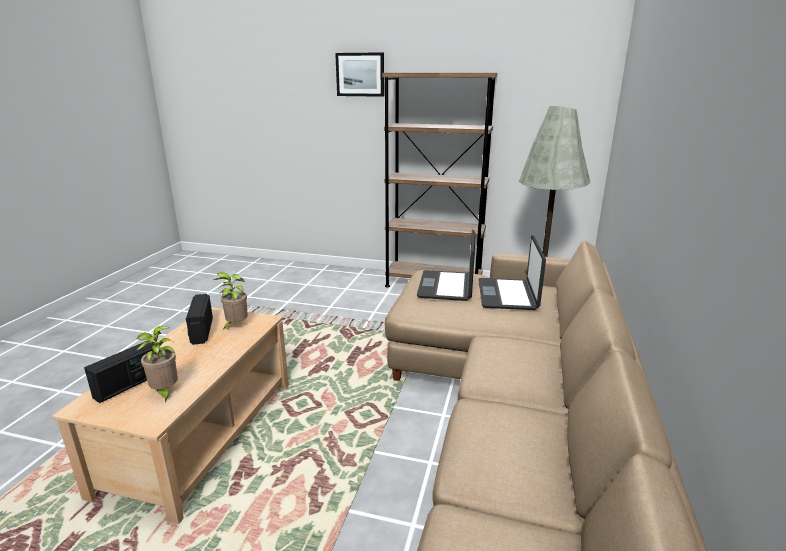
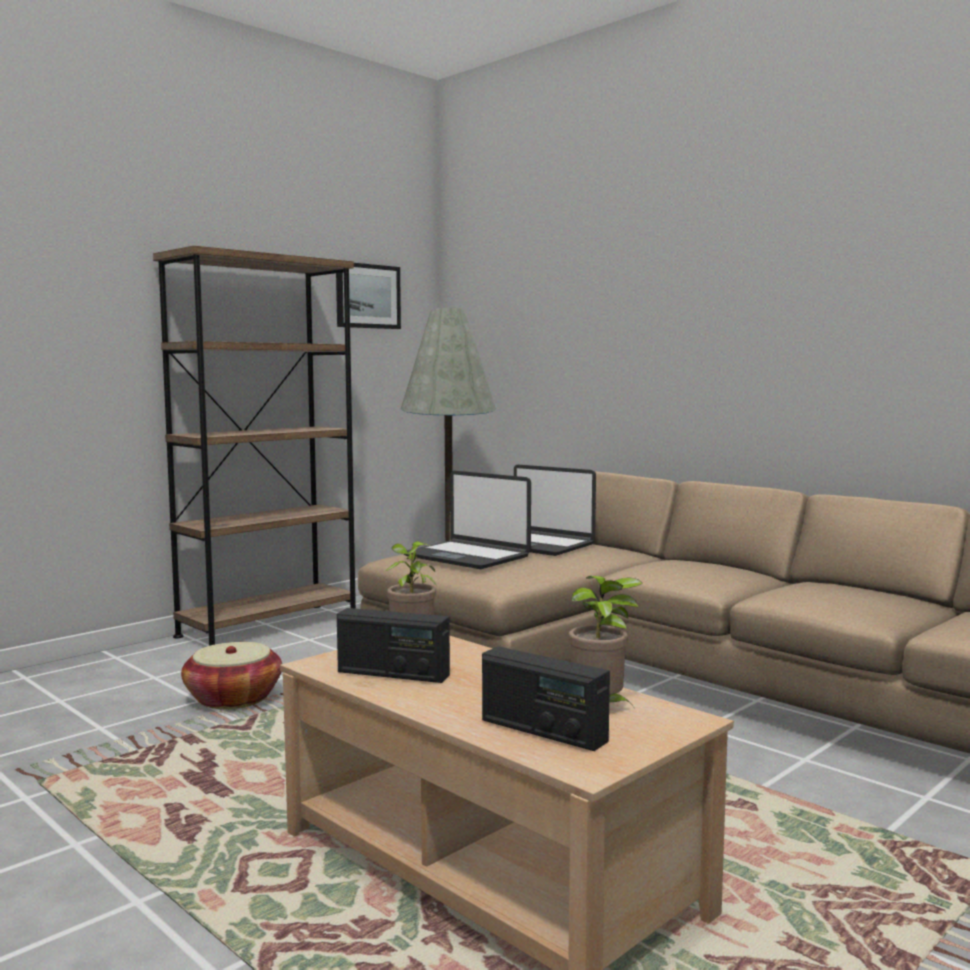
camera: 60 degrees left, 15 degrees down
(129, 385) = (543, 731): radio -> radio turned 150 degrees clockwise
(338, 312) = (233, 698): none -> basket
(360, 74) = (83, 251): picture -> picture (367, 296)

